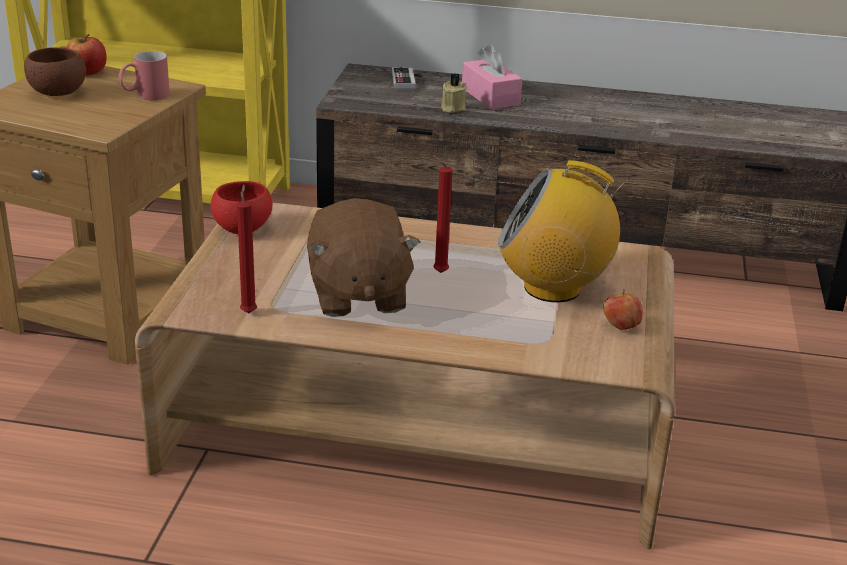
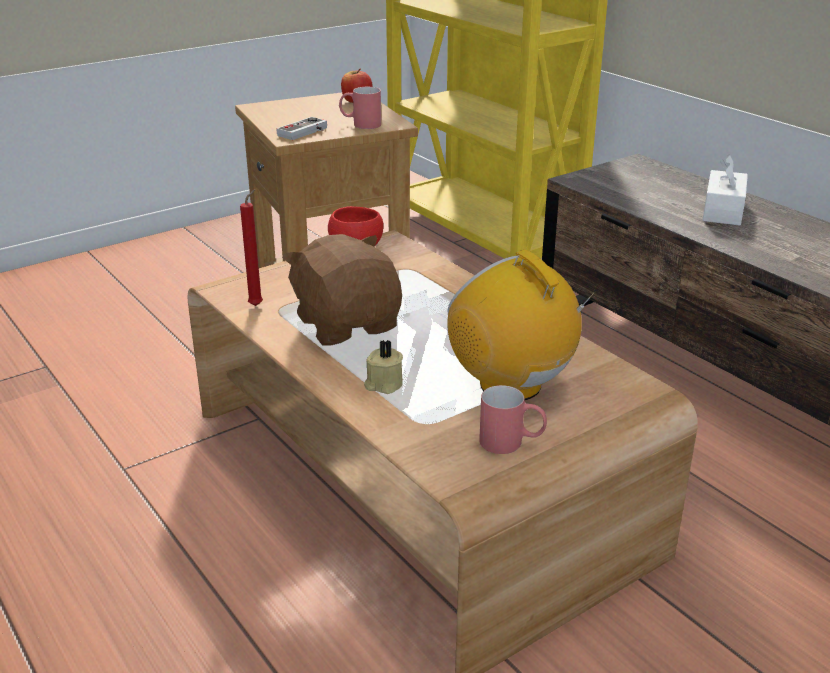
camera: 45 degrees right, 0 degrees up
(58, 93) = (311, 109): brown bowl -> none
(357, 295) = (347, 324): brown plush toy -> brown plush toy turned 120 degrees clockwise
(408, 82) = (664, 180): game controller -> game controller (306, 133)
(438, 272) = (438, 333): red candle -> none
(452, 108) = (666, 210): beige candle -> beige candle (383, 384)
(490, 96) = (723, 211): pink tissue box -> white tissue box
(620, 327) = (511, 443): apple -> red mug

